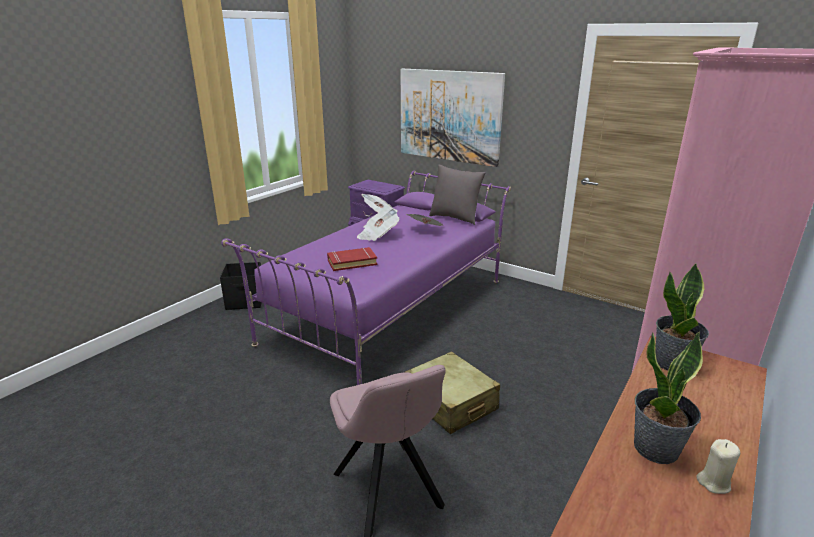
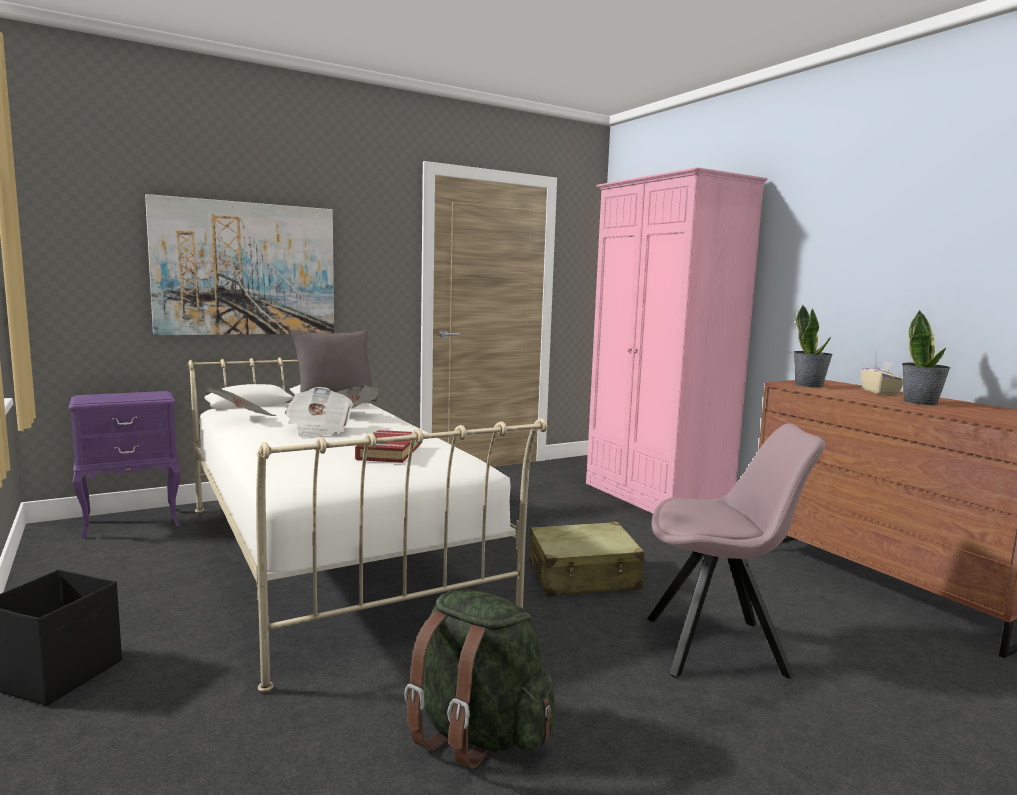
camera: 65 degrees left, 15 degrees down
(244, 412) = (476, 734): none -> green backpack
(388, 310) = (330, 559): purple bed -> white bed
(705, 418) = (880, 392): none -> beige tissue box
(714, 482) = (952, 402): beige candle -> none

